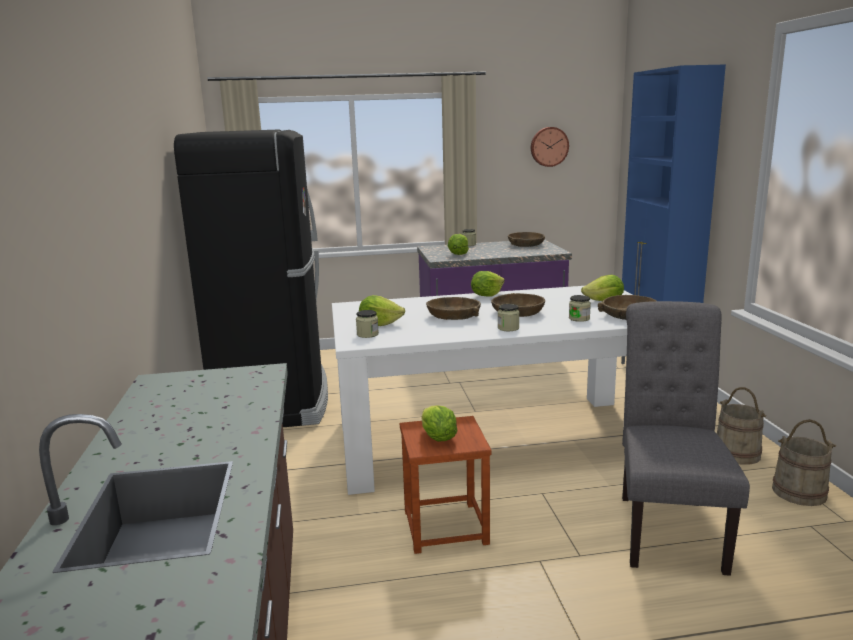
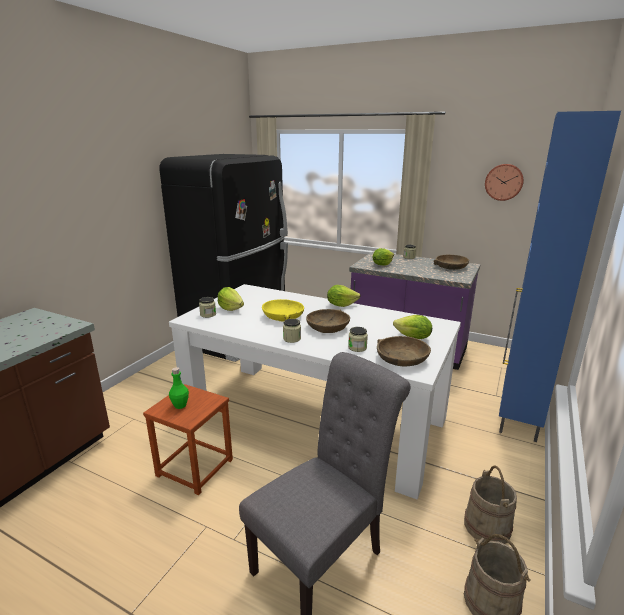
camera: 35 degrees right, 5 degrees up
(438, 438) = (180, 405): lettuce -> green bottle
(454, 316) = (283, 316): brown bowl -> yellow bowl

